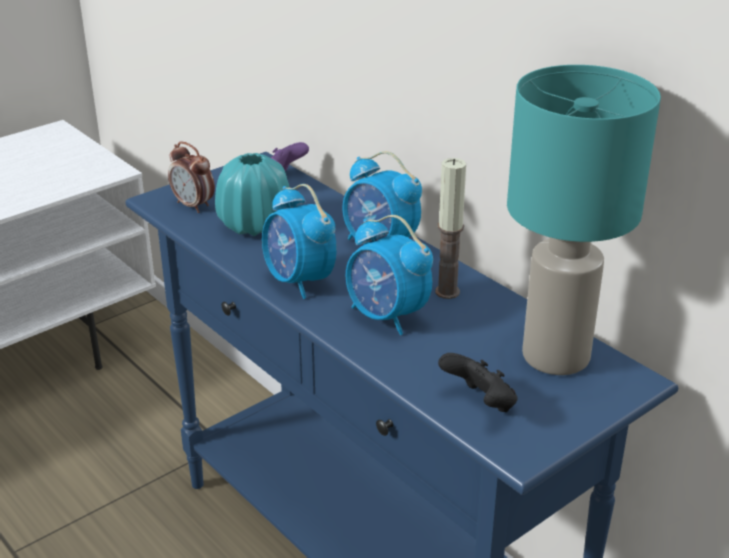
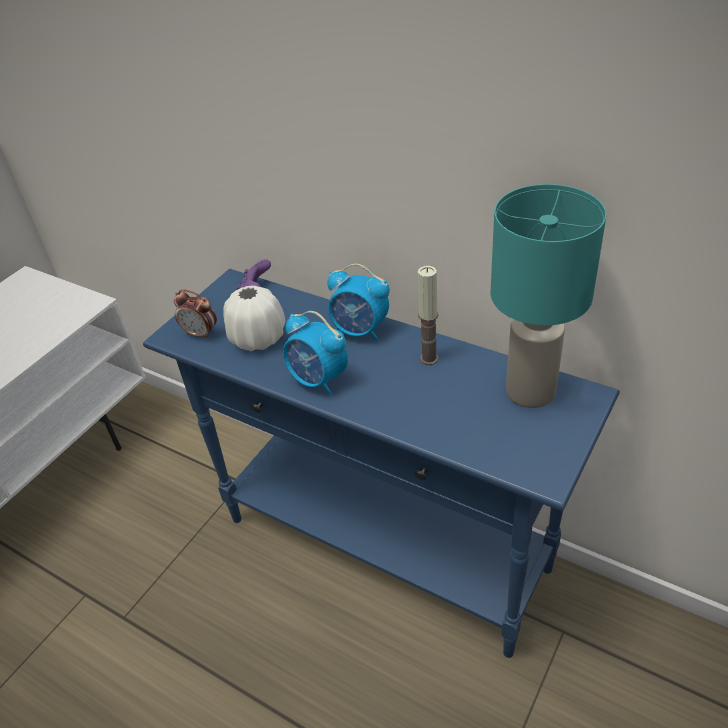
camera: 15 degrees left, 10 degrees up
(255, 225) = (258, 338): turquoise vase -> white vase
(387, 316) = (398, 392): alarm clock -> none
(480, 404) = (501, 447): black game controller -> none

